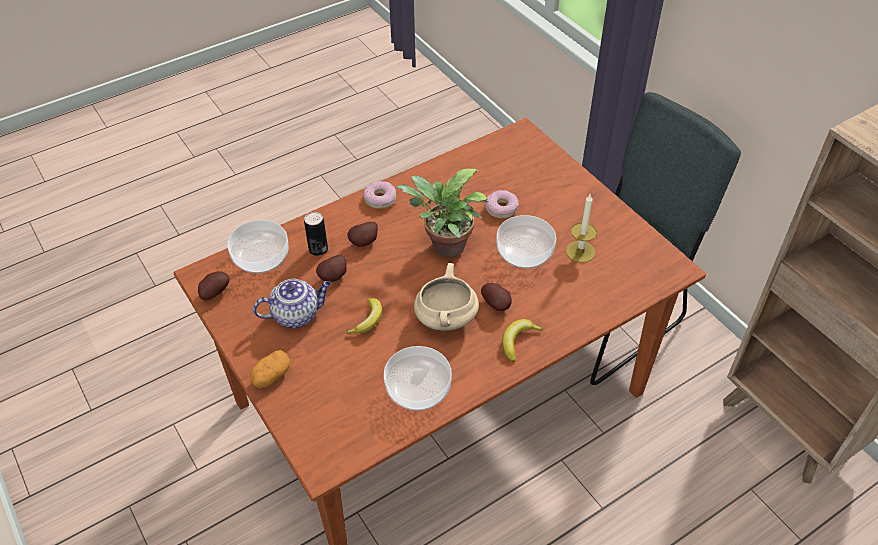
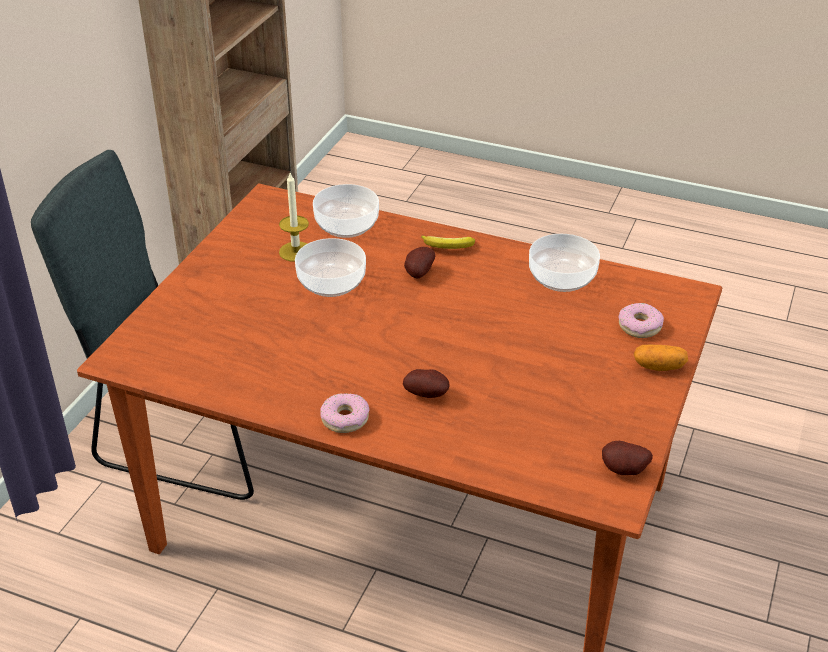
camera: 125 degrees left, 10 degrees down
(261, 258) = (537, 464): bowl -> bowl (346, 224)
(297, 314) = (575, 390): teapot -> none
(318, 249) = (475, 425): can -> none
(334, 277) = (499, 391): potato -> none
(368, 320) = (526, 340): banana -> none
(444, 247) = (376, 335): potted plant -> none
(445, 318) = (469, 295): beige cooking pot -> none
(501, 208) = (276, 322): donut -> donut (639, 326)

